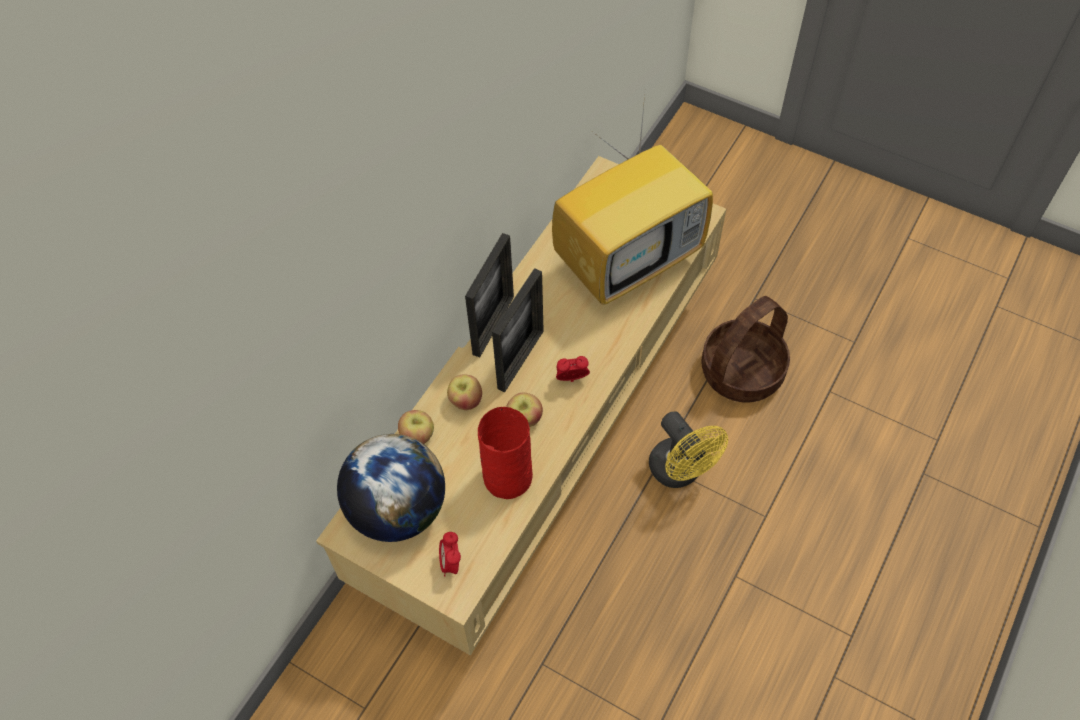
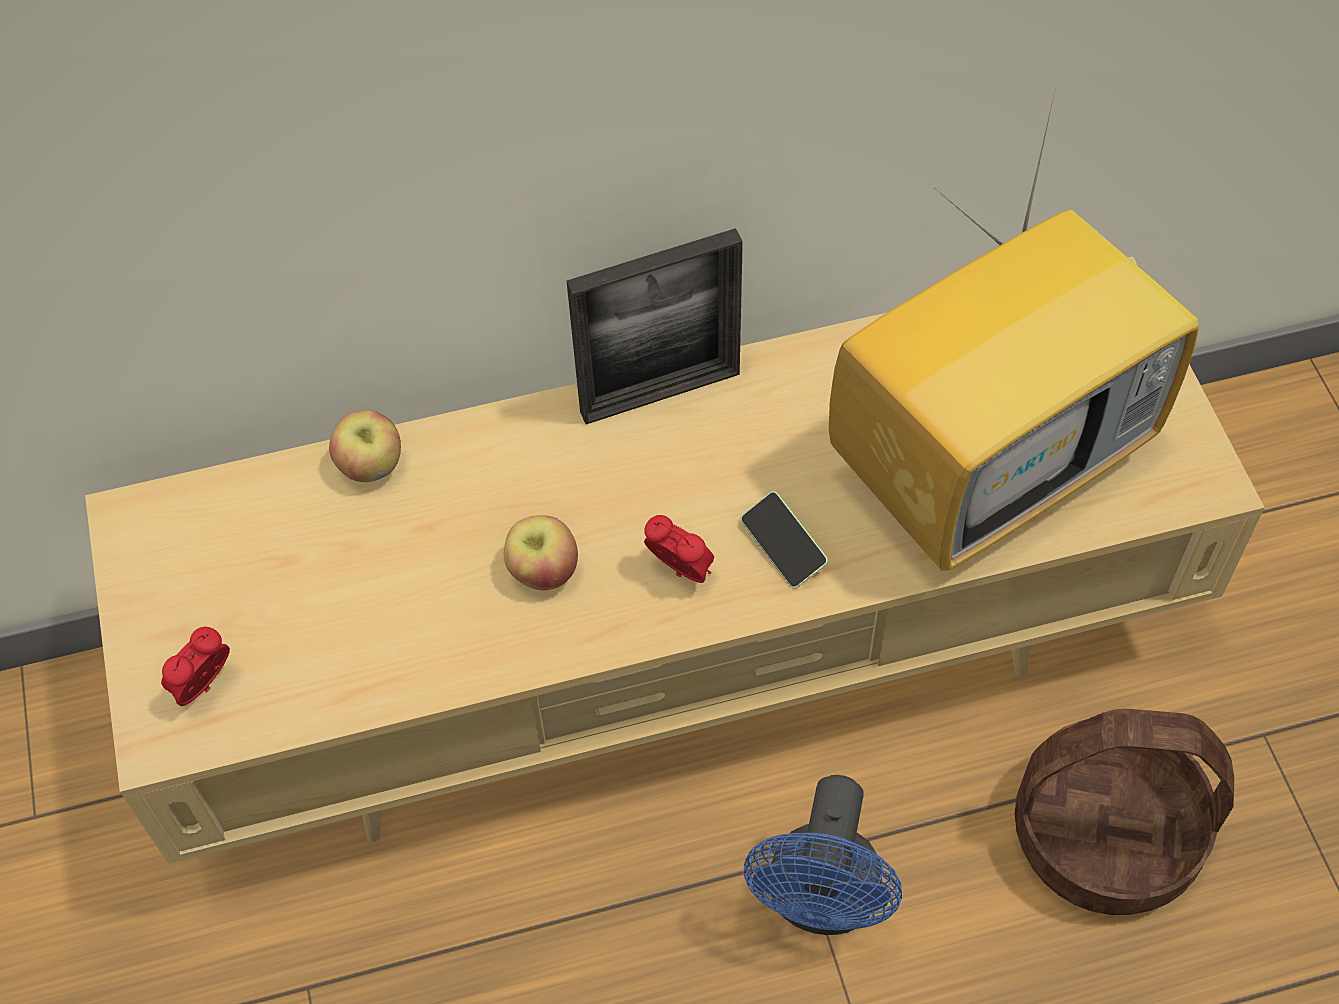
camera: 45 degrees right, 0 degrees up
(398, 510) = (226, 547): globe -> none
(465, 401) = (492, 471): apple -> none
(506, 476) = (419, 632): red vase -> none
(520, 359) = (640, 477): picture frame -> none
(595, 343) = (783, 547): none -> phone
(629, 259) = (991, 460): television -> television turned 45 degrees counterclockwise
(681, 472) = (822, 902): yellow fan -> blue fan

